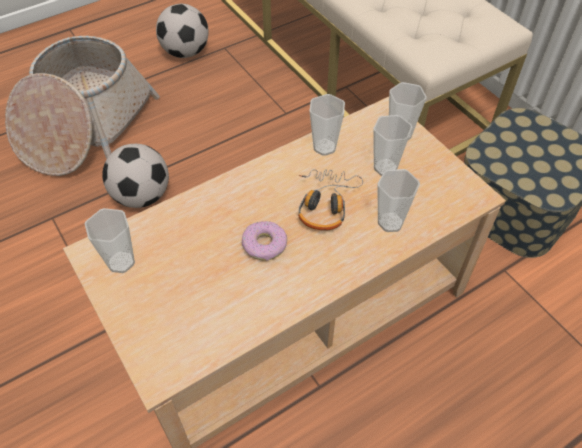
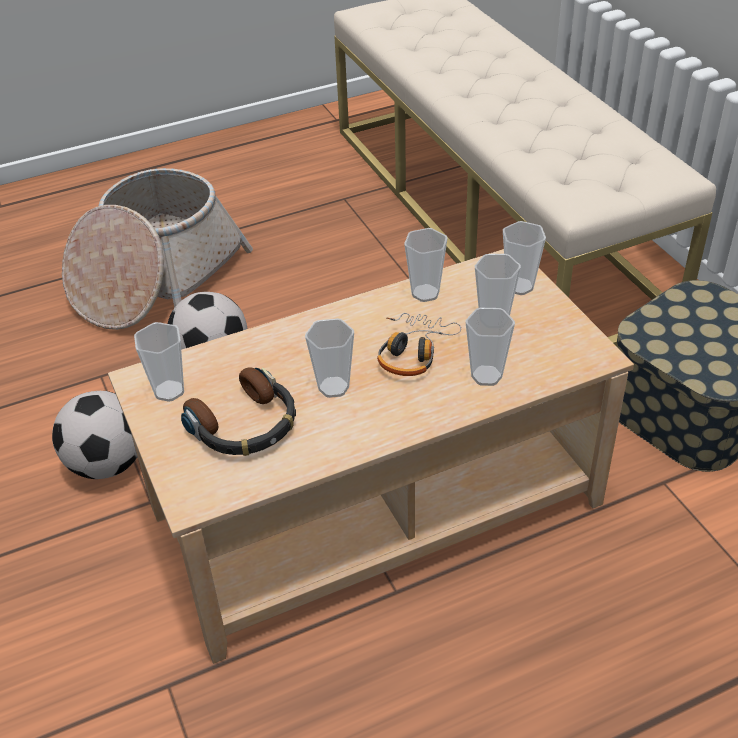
camera: 10 degrees right, 10 degrees down
(186, 52) = (294, 201): football -> football (107, 464)
(194, 291) = (245, 425): none -> headphones
(264, 245) = (333, 387): donut -> cup

